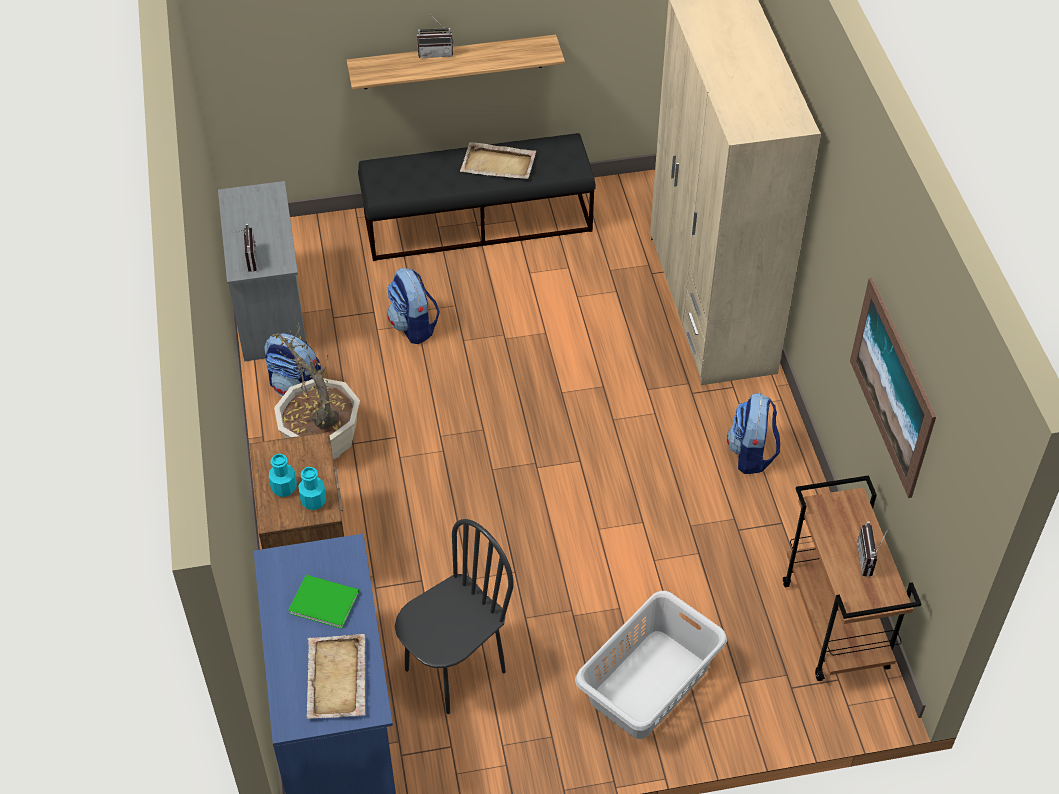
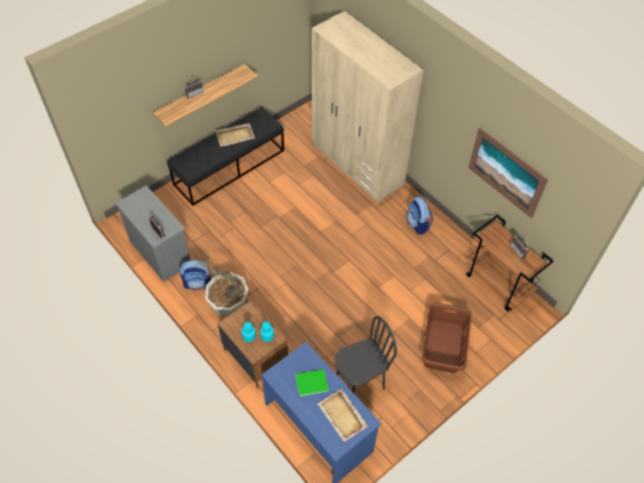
camera: 30 degrees left, 5 degrees up
(414, 326) = (233, 230): backpack -> none
(454, 670) = (360, 381): black chair -> black chair turned 45 degrees clockwise
(650, 684) = (444, 346): grey laundry basket -> brown laundry basket

